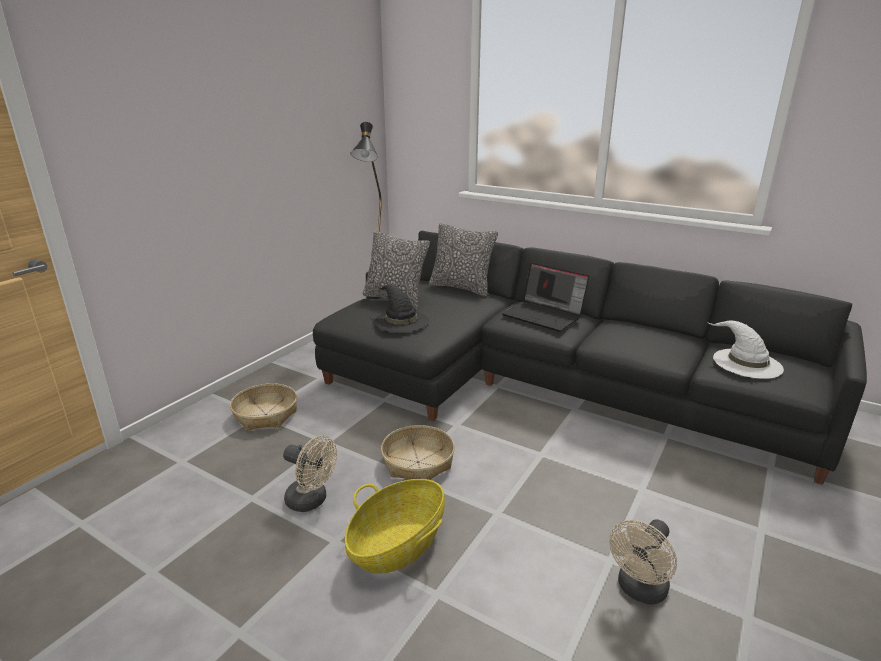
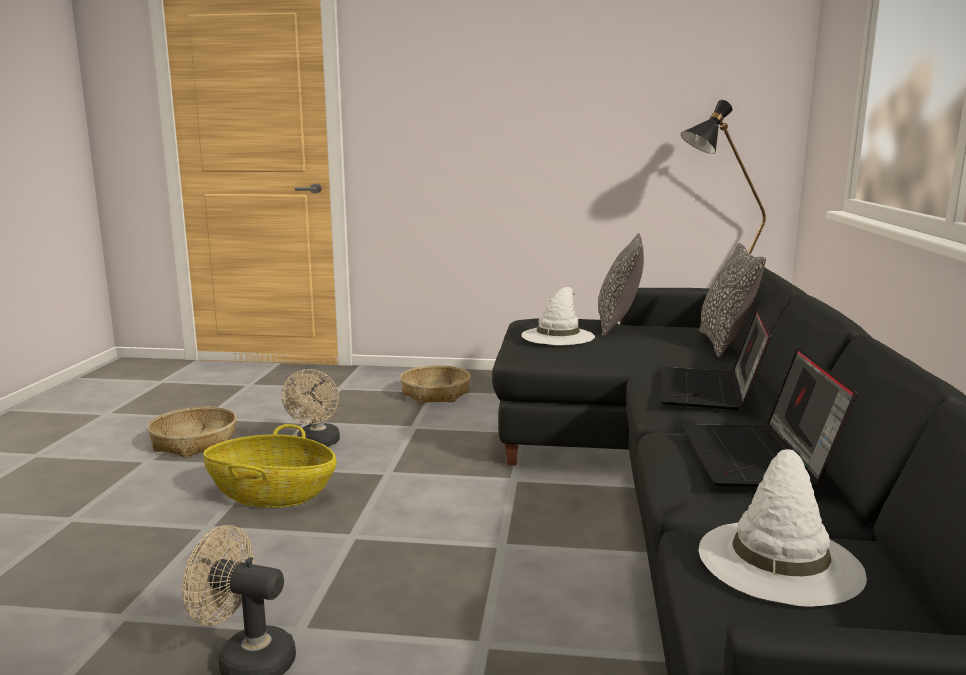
camera: 65 degrees right, 10 degrees down
(400, 321) = (558, 335): black hat -> white hat
(418, 462) = (415, 474): basket -> basket (195, 442)
(644, 334) = (758, 458): none -> laptop

